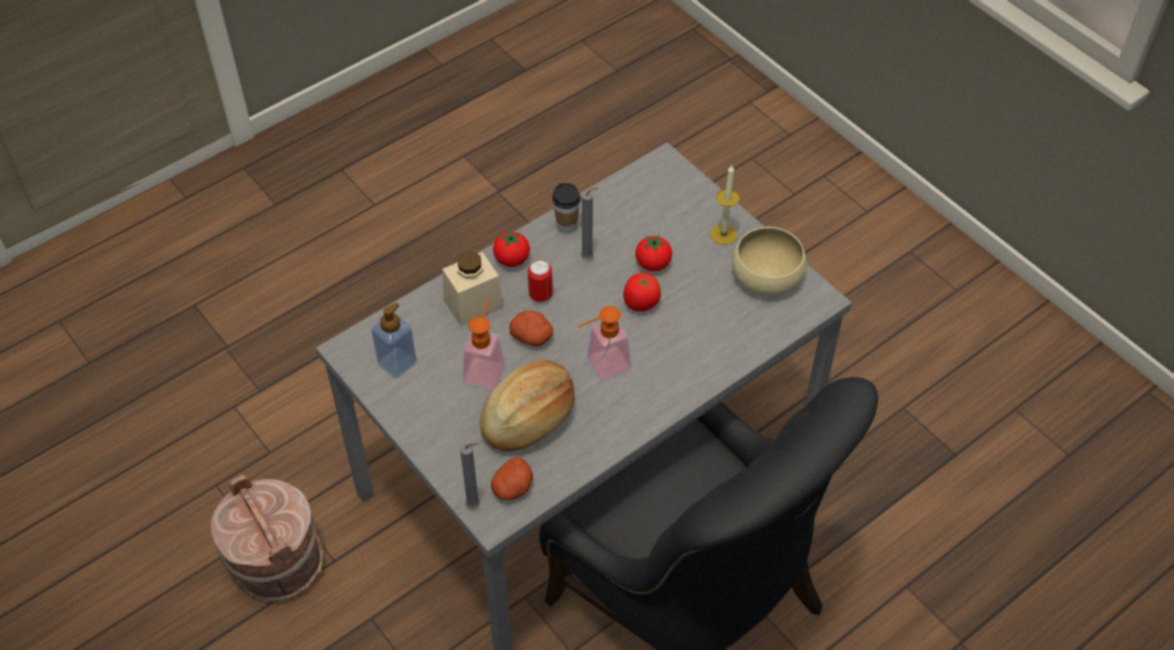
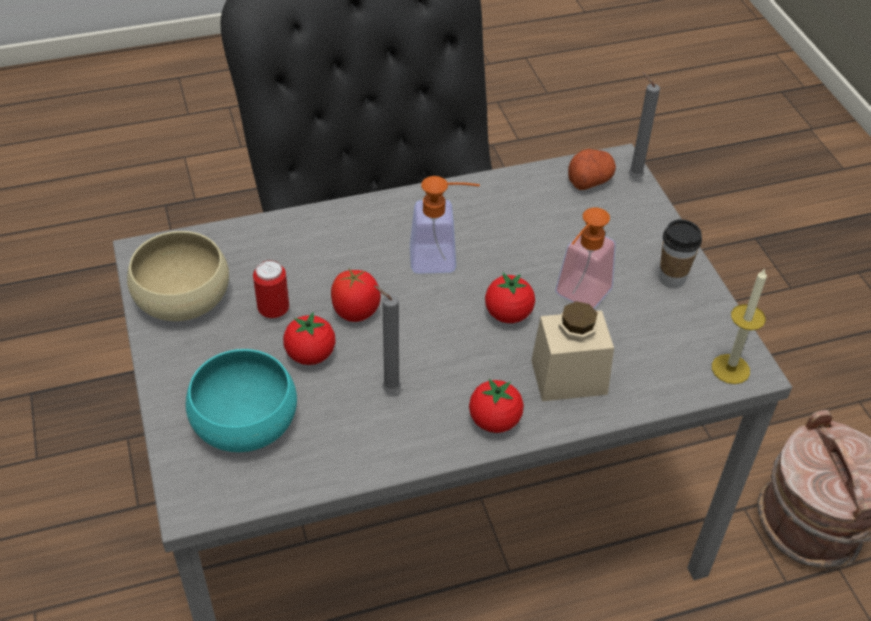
camera: 160 degrees left, 5 degrees down
(397, 362) = (687, 335): soap dispenser -> none
(529, 417) = (547, 234): bread -> none
(532, 336) = (508, 314): potato -> tomato
(540, 295) = (476, 360): can -> can (274, 311)
(566, 226) = (395, 445): cup -> cup (672, 278)
(666, 212) = (245, 420): none -> turquoise bowl
(723, 234) = (193, 364): candle -> candle (730, 369)

